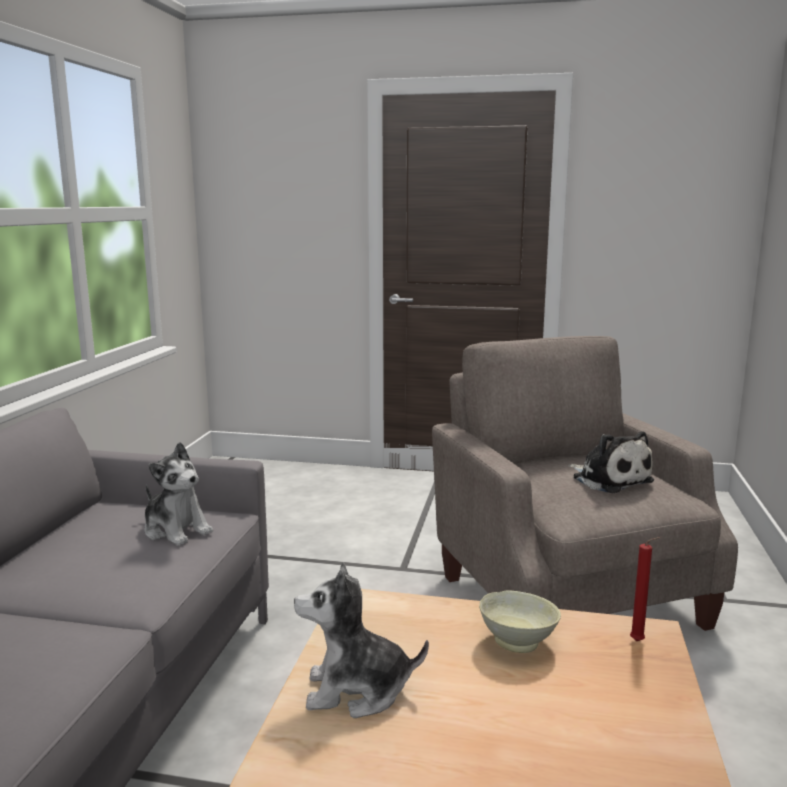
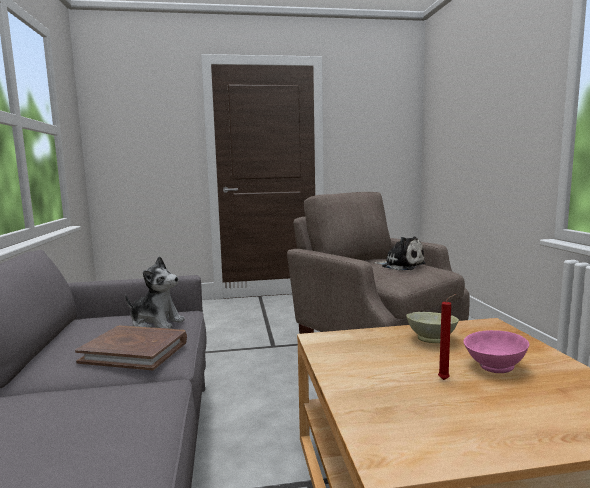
camera: 20 degrees left, 5 degrees down
(115, 574) = (135, 351): none -> brown book
(357, 690) = (369, 378): plush toy -> none
(557, 719) = (493, 367): none -> pink bowl
(639, 642) = (490, 328): red candle -> red candle (445, 380)

